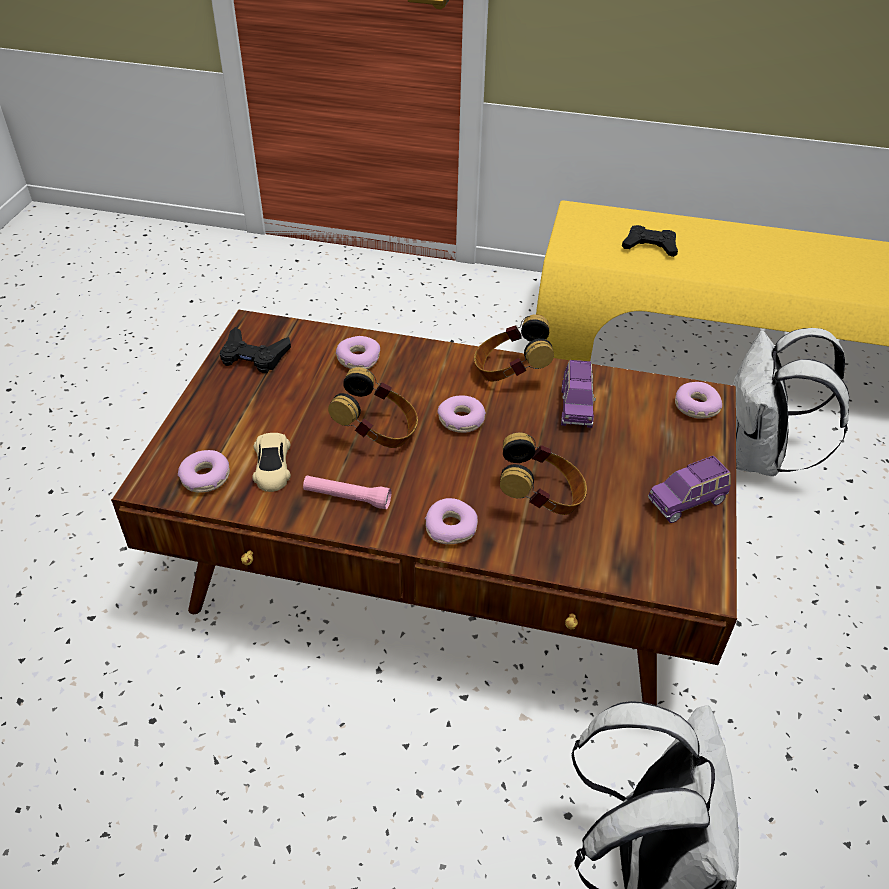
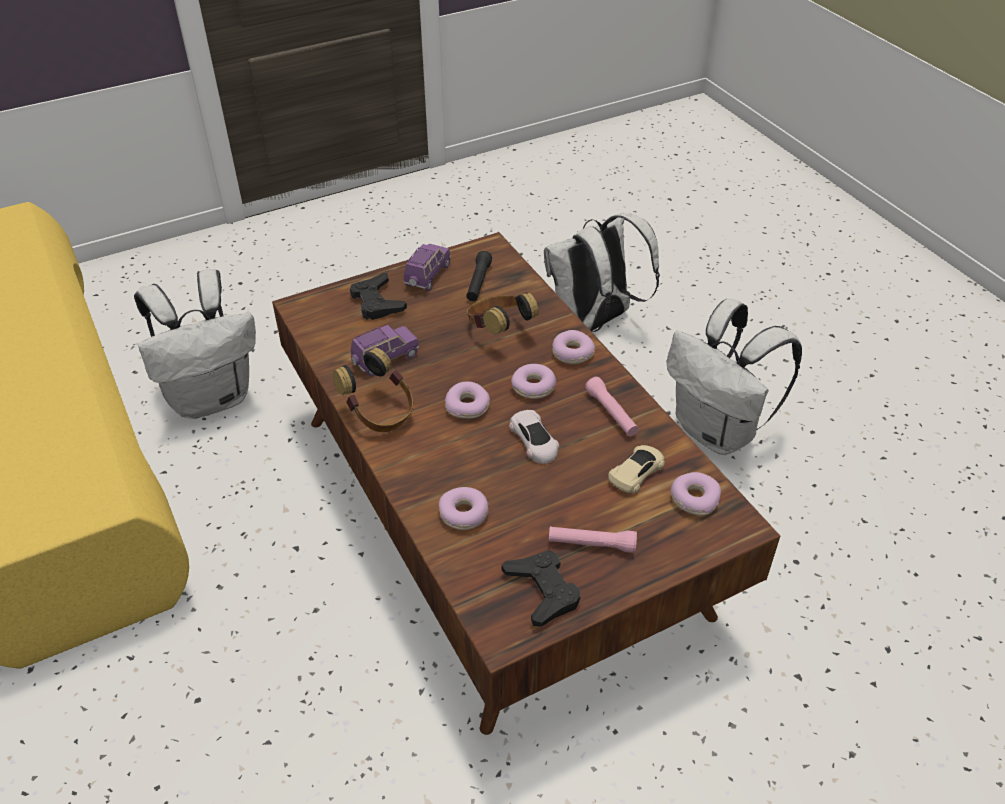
camera: 130 degrees left, 0 degrees up
(251, 398) = (591, 544): none -> pink flashlight
(345, 816) = (718, 432): none -> white backpack
(378, 432) = (534, 440): headphones -> white toy car
(638, 533) = (478, 283): none -> black flashlight
(650, 246) = (42, 451): black game controller -> black game controller (377, 302)
(687, 501) = (427, 276): purple toy car -> purple toy car turned 90 degrees counterclockwise
(695, 406) = (320, 307): donut -> donut (533, 387)

